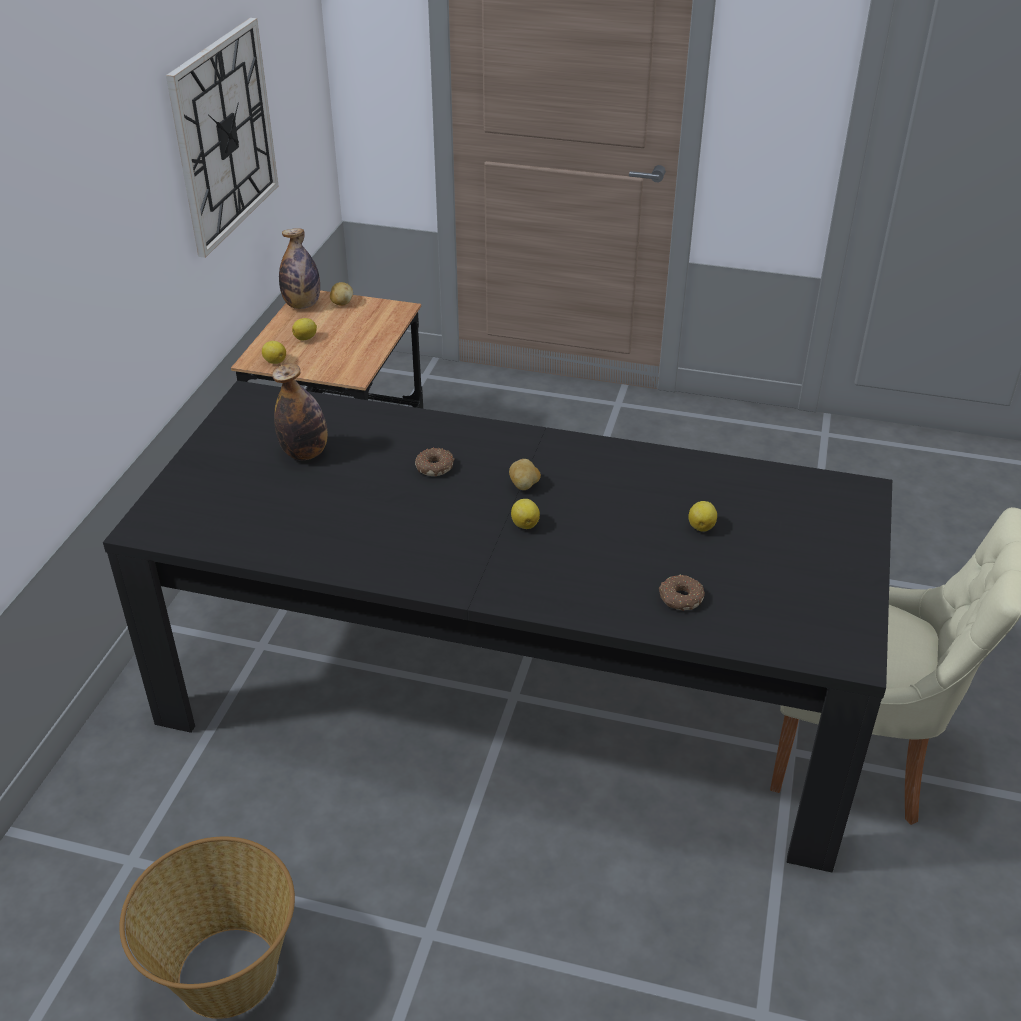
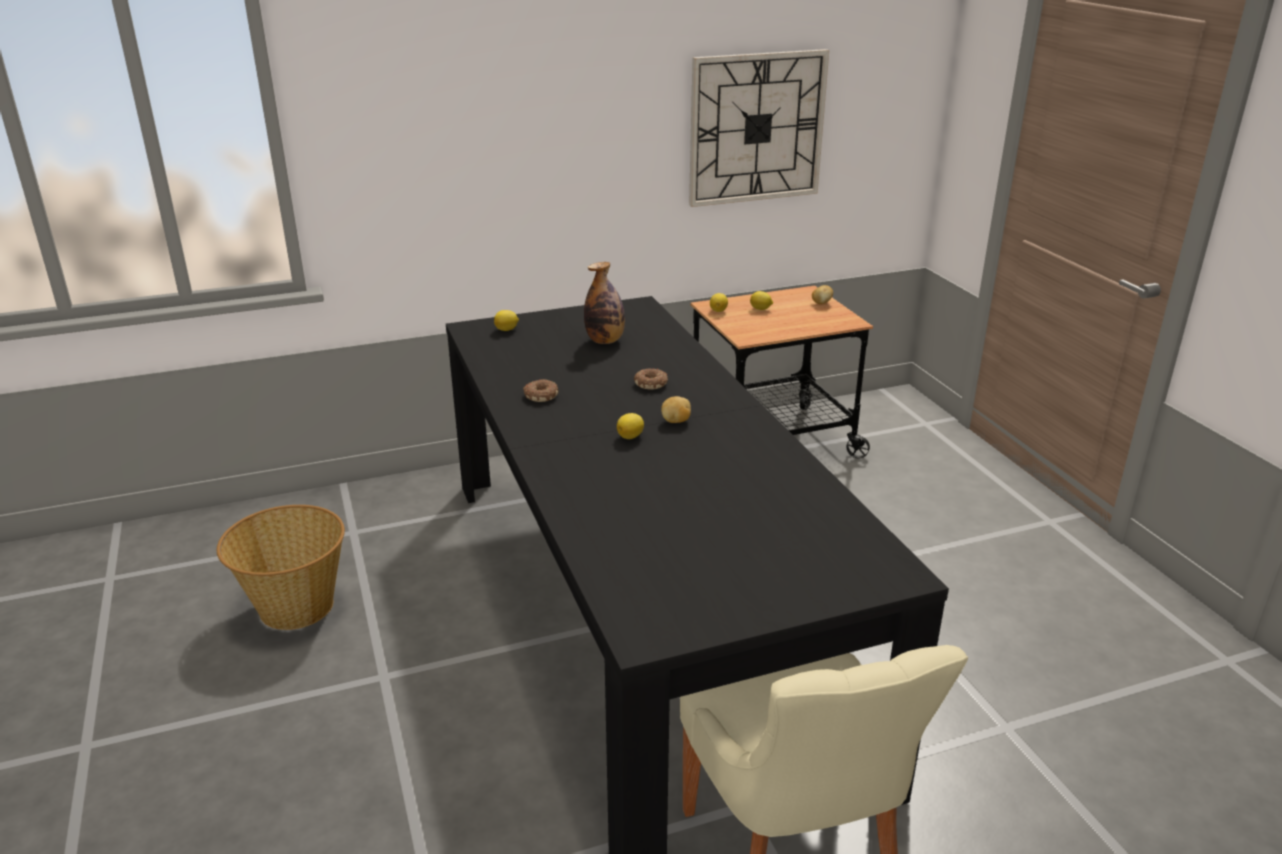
camera: 55 degrees right, 10 degrees down
(302, 305) = (796, 293): bottle -> none
(680, 598) = (621, 528): donut -> donut (540, 396)
(701, 526) = (728, 508): lemon -> lemon (507, 329)

